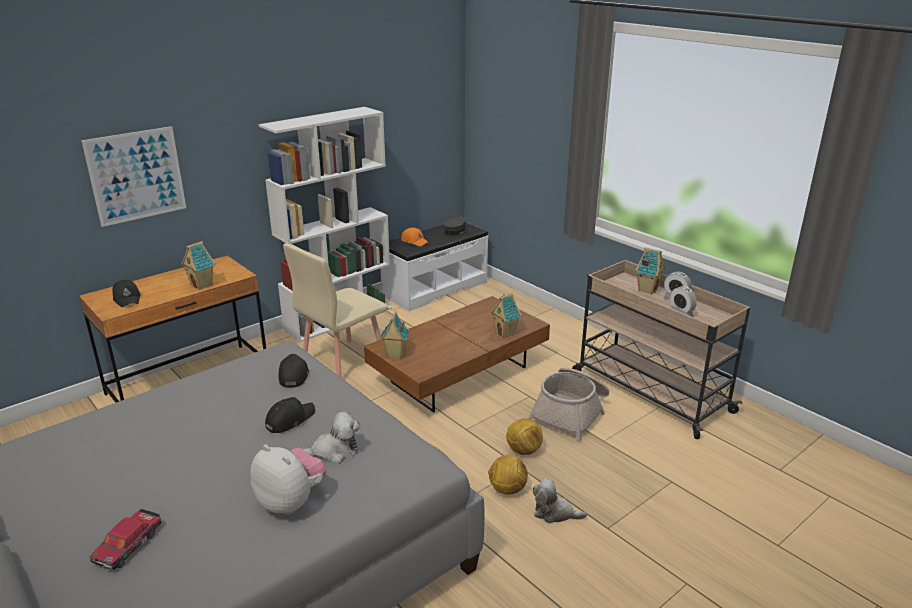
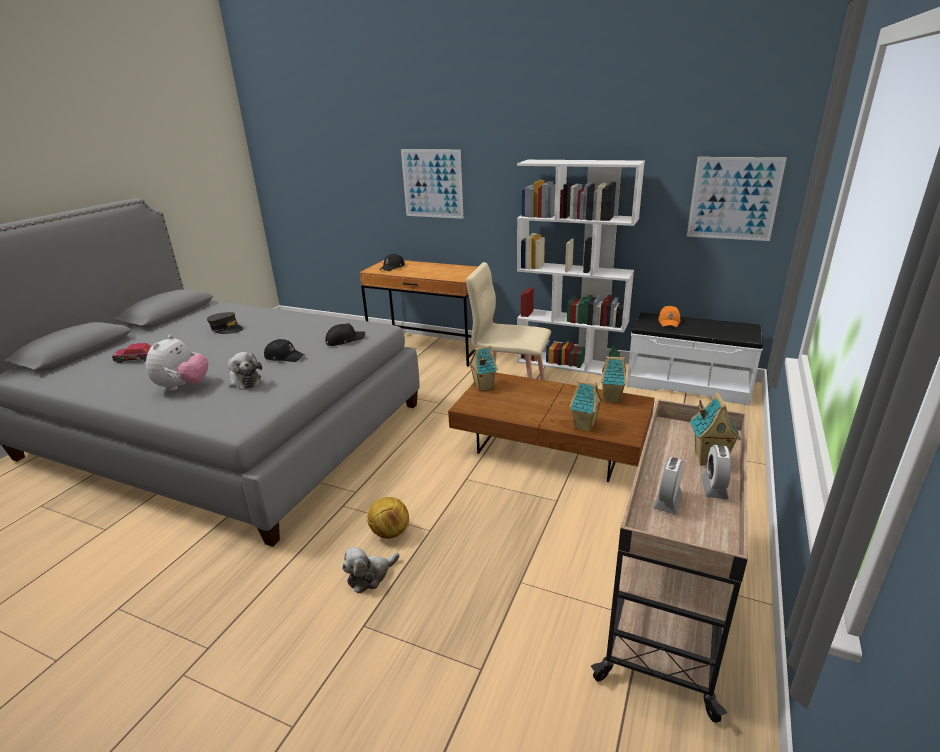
camera: 65 degrees right, 0 degrees up
(202, 285) = (431, 275): toy house -> toy house (612, 399)
(426, 126) = (733, 199): none -> picture
(456, 231) = (728, 331): grey cap -> grey cap (226, 329)
(523, 451) = (457, 525): football -> none
(554, 513) = (370, 576): plush toy -> plush toy turned 120 degrees counterclockwise
(571, 413) = (552, 540): basket -> none

